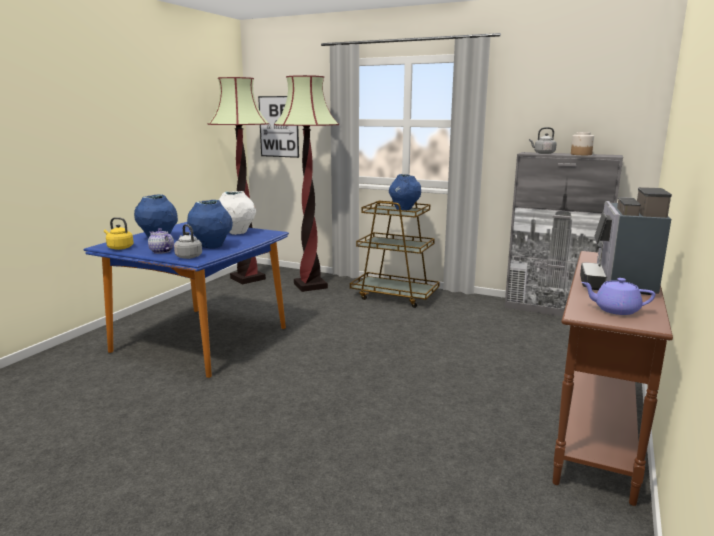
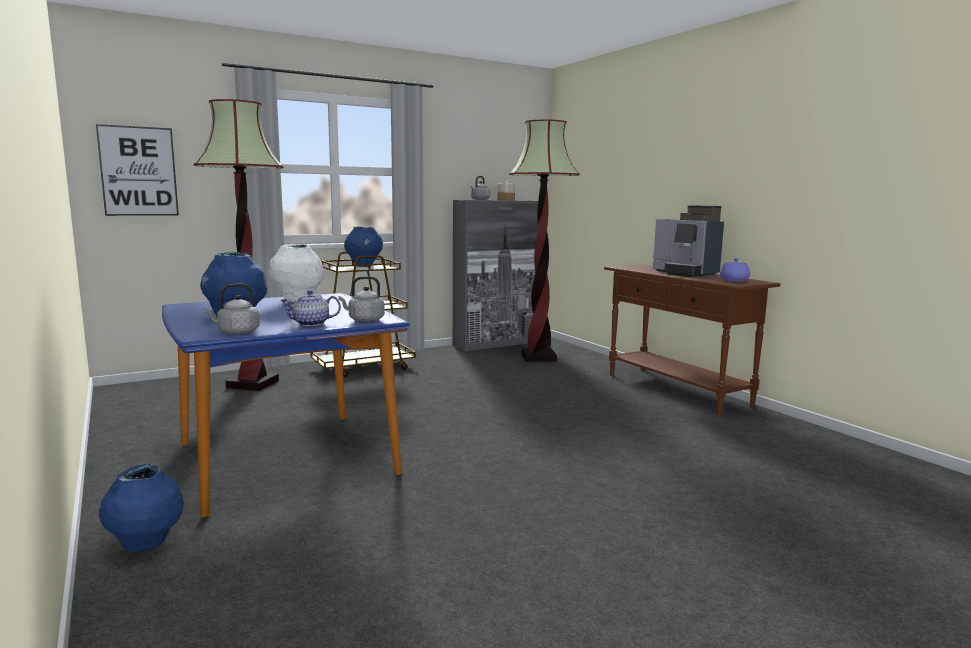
camera: 55 degrees left, 5 degrees down
(119, 248) = (236, 332): yellow kettle -> grey kettle
(212, 246) = (340, 311): blue vase -> blue vase (146, 544)
(247, 278) = (144, 401): floor lamp -> floor lamp (538, 357)

